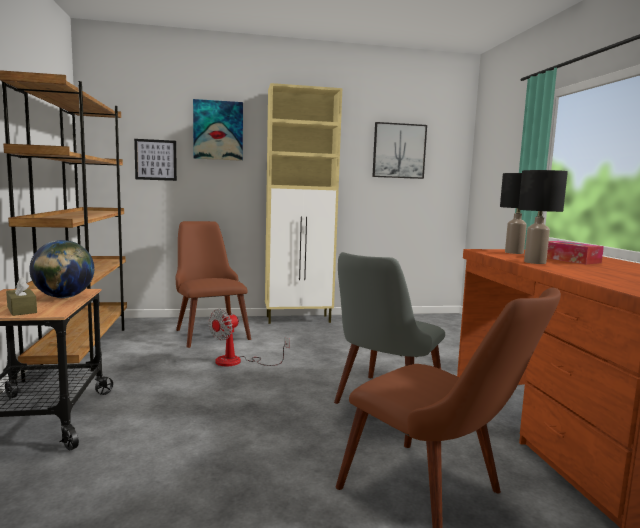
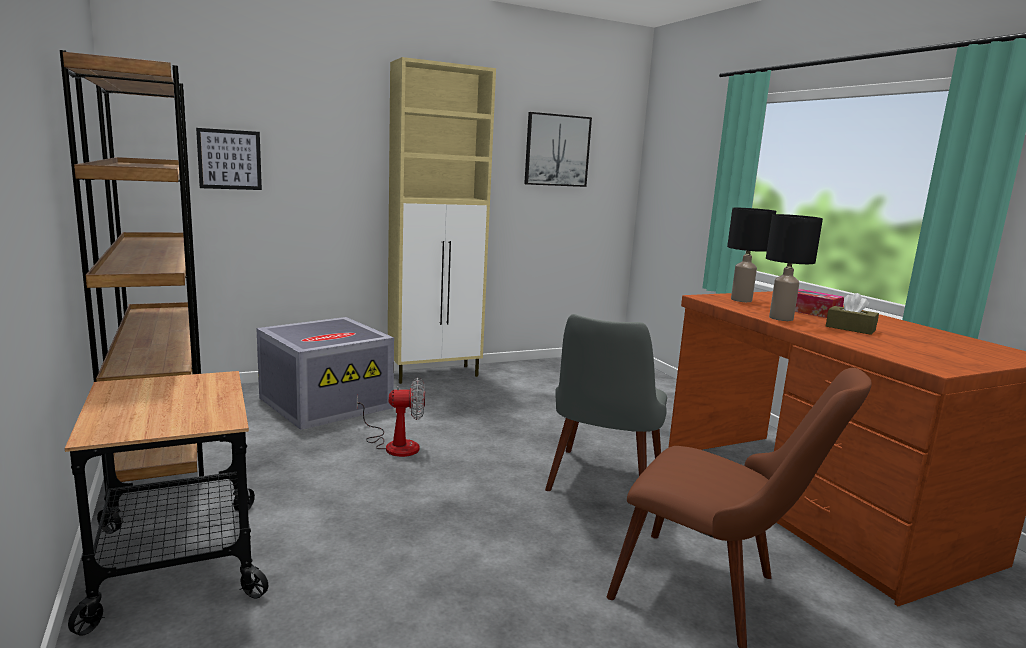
camera: 15 degrees left, 5 degrees up
(22, 310) = (172, 420): brown tissue box -> brown tissue box (850, 328)
(64, 297) = (205, 391): globe -> none
(208, 332) = (326, 402): brown chair -> grey storage box
(218, 130) = (320, 118): picture -> none
(238, 362) = (395, 445): fan -> fan turned 120 degrees counterclockwise

